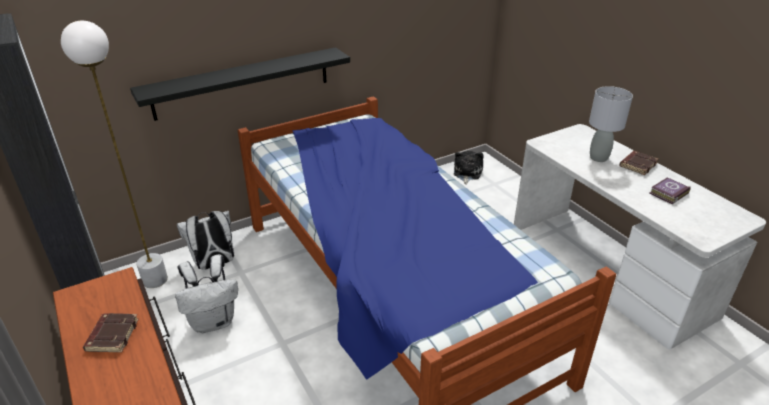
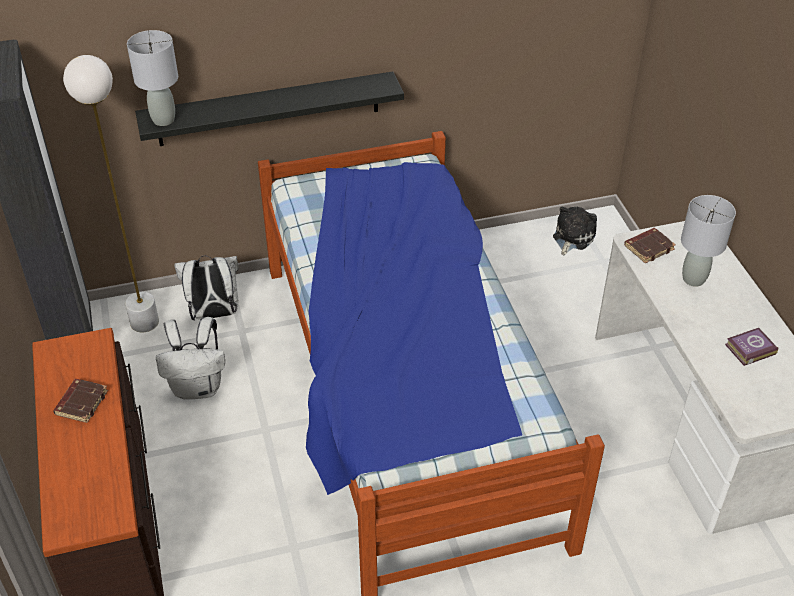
camera: 15 degrees right, 10 degrees up
(156, 90) = (163, 119): none -> grey table lamp
(637, 165) = (738, 299): brown book -> brown book (648, 247)

